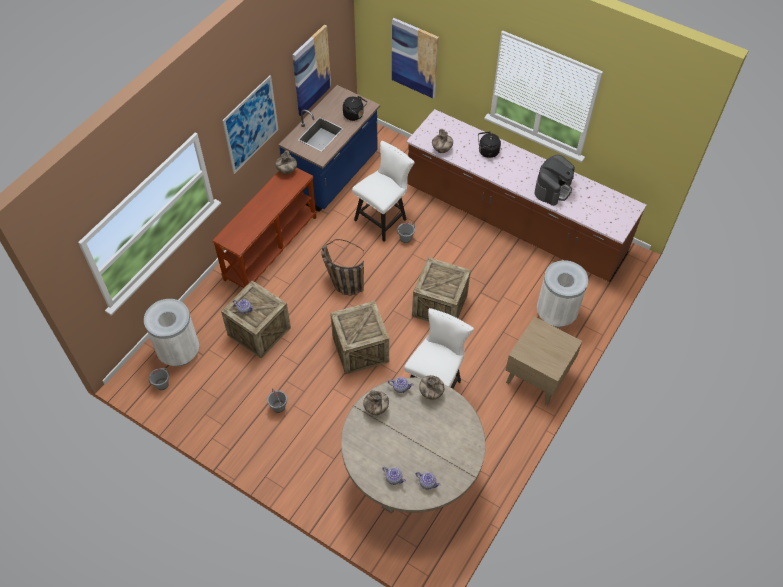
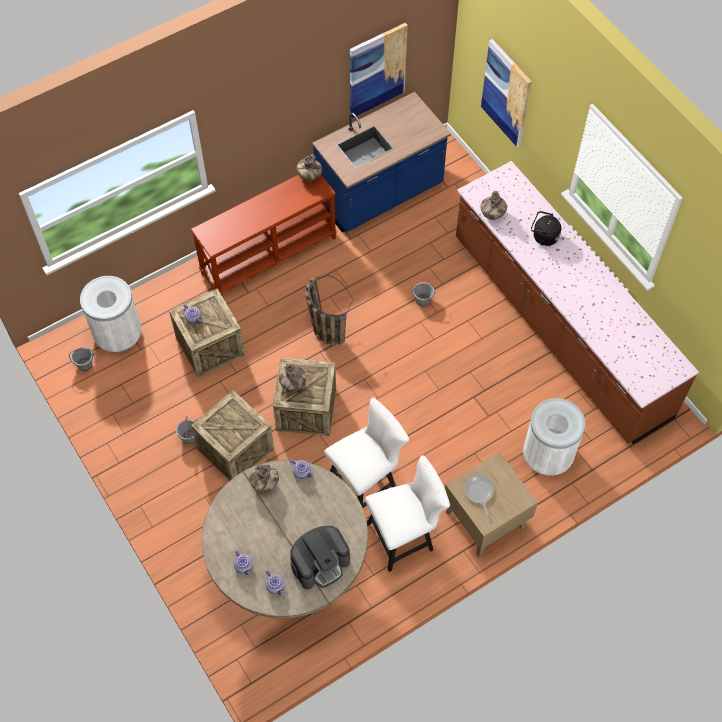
camera: 25 degrees right, 5 degrees up
(251, 125) = (275, 115): picture -> none
(354, 115) = (414, 137): black kettle -> none
(383, 218) = (410, 267): white chair -> white chair (404, 536)
(431, 393) = (331, 491): vase -> vase (292, 383)
(439, 305) = (419, 394): crate -> crate (235, 449)
(536, 351) = (479, 492): none -> frying pan
(553, 188) = (596, 310): coffee machine -> coffee machine (320, 563)

